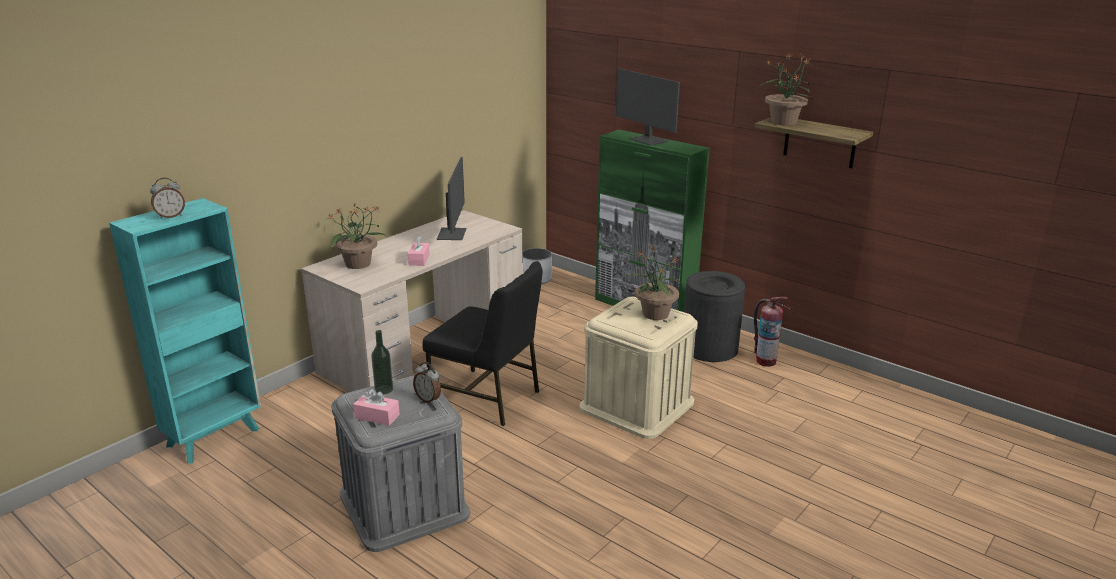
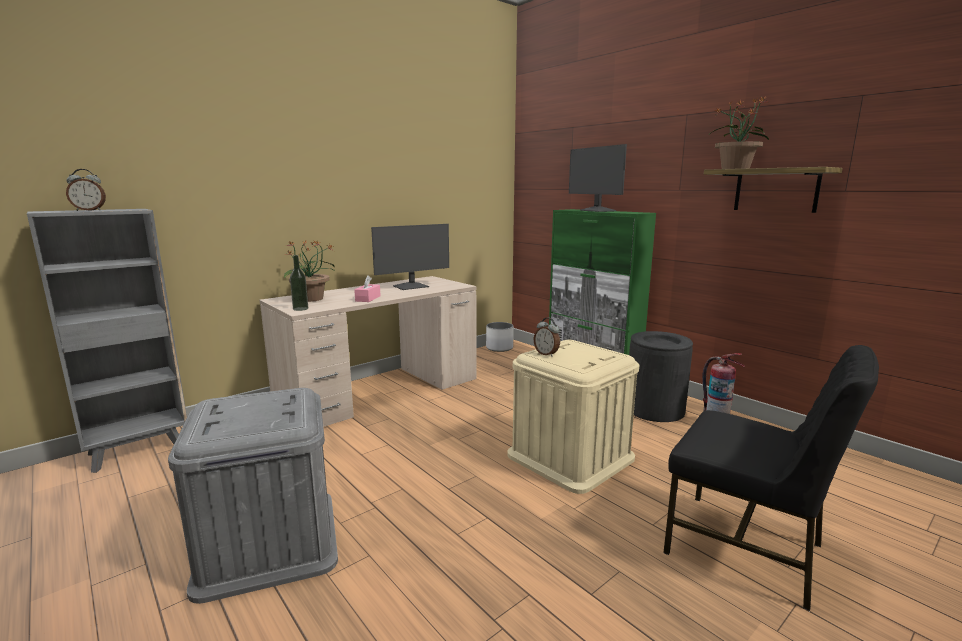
camera: 10 degrees right, 10 degrees down
(215, 437) = (139, 450): turquoise bookcase -> grey bookcase
(377, 416) = (219, 423): pink tissue box -> none
(384, 389) = (254, 398): bottle -> bottle (300, 309)
(428, 399) = (294, 410): alarm clock -> alarm clock (546, 354)
(452, 234) = (411, 286): monitor -> monitor turned 45 degrees clockwise
(487, 398) = (416, 436): black chair -> black chair (746, 549)
(655, 314) = (591, 353): potted plant -> none

